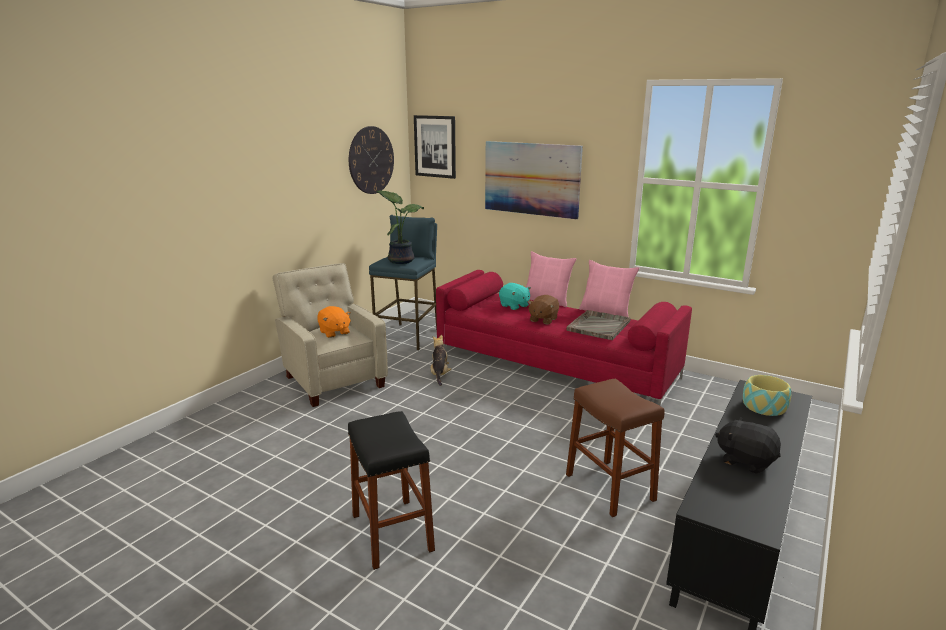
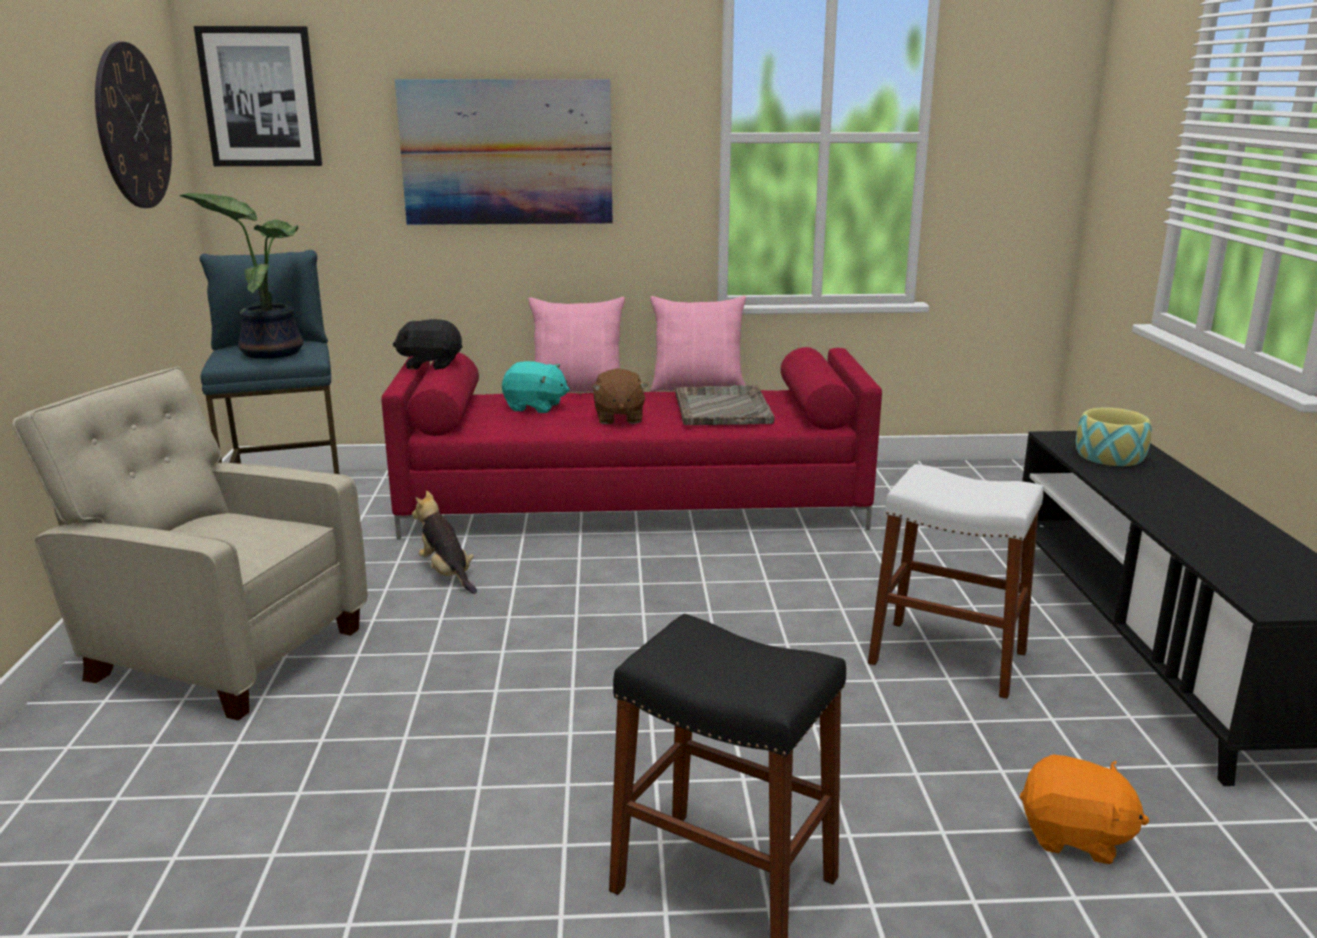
camera: 35 degrees left, 0 degrees up
(334, 332) = (229, 531): orange plush toy -> orange plush toy (1074, 837)
(609, 487) = (947, 658): brown stool -> white stool
(745, 460) = (1205, 526): black plush toy -> black plush toy (431, 365)

